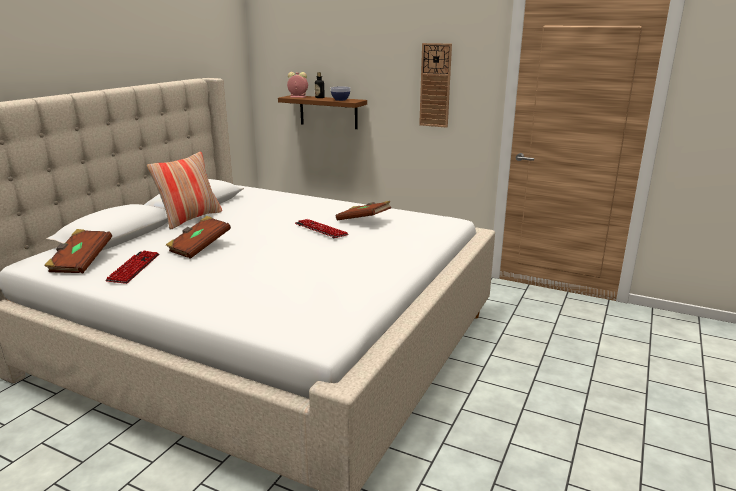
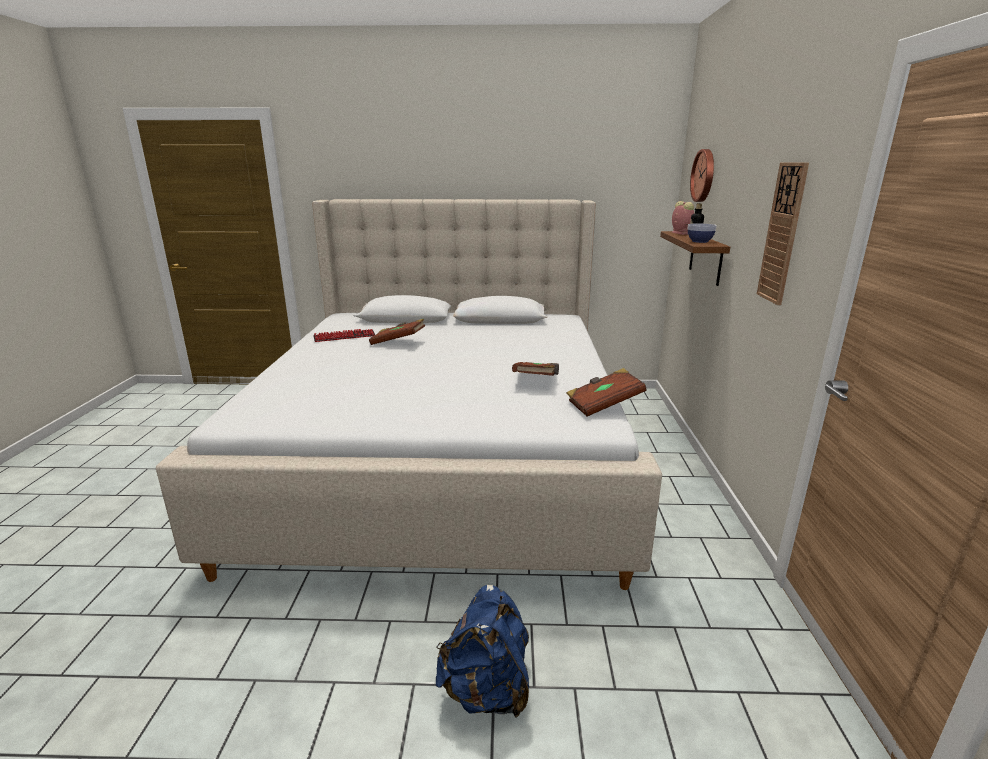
camera: 65 degrees right, 0 degrees up
(81, 262) = (346, 323): brown book -> brown book (603, 405)
(190, 218) = (463, 325): pillow -> none
(302, 51) = (704, 175): none -> wall clock
(321, 230) = (485, 369): keyboard -> none
(536, 382) = (487, 690): none -> blue backpack

